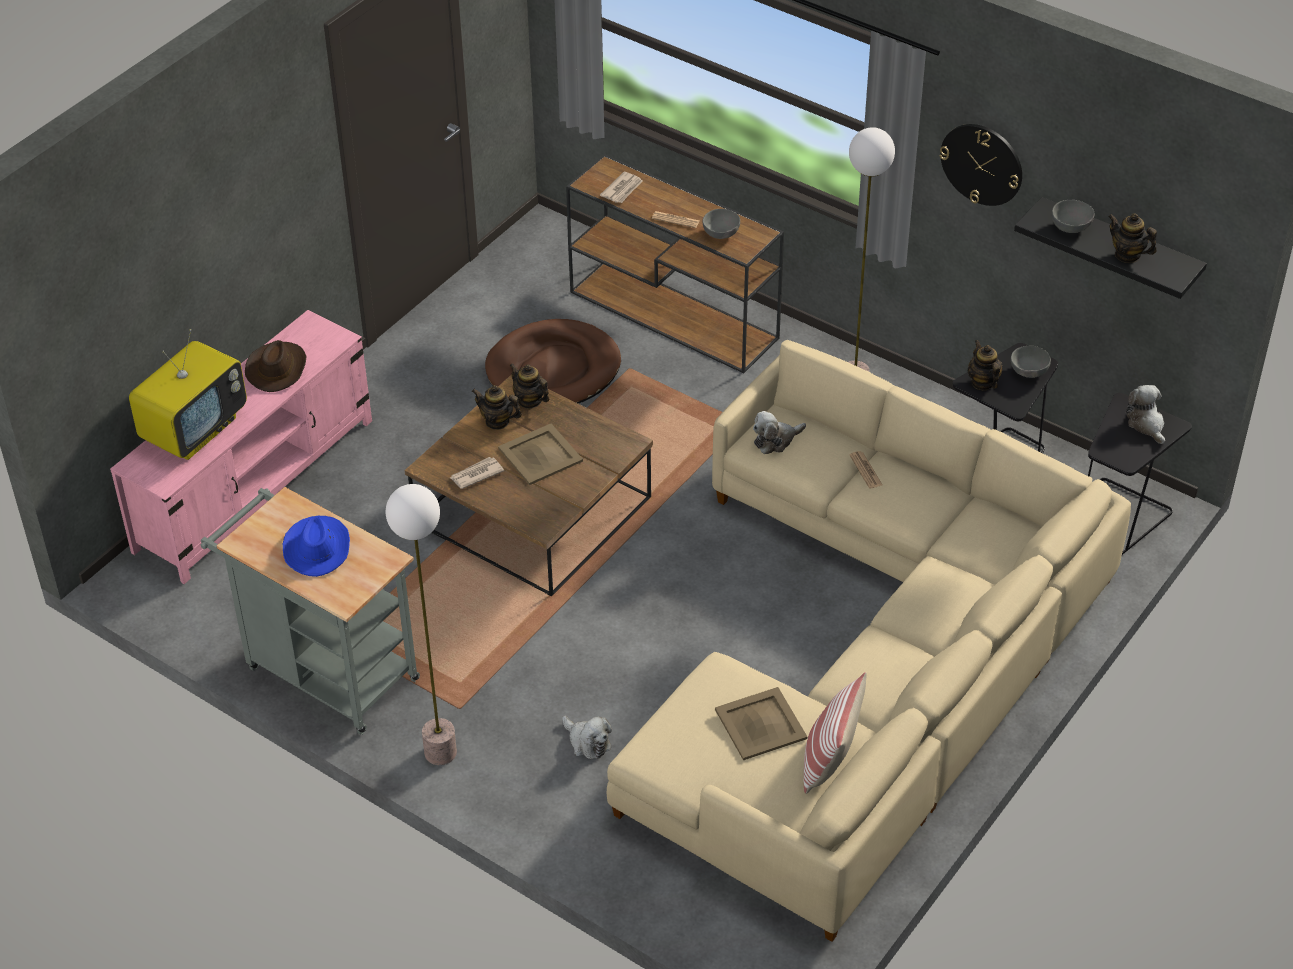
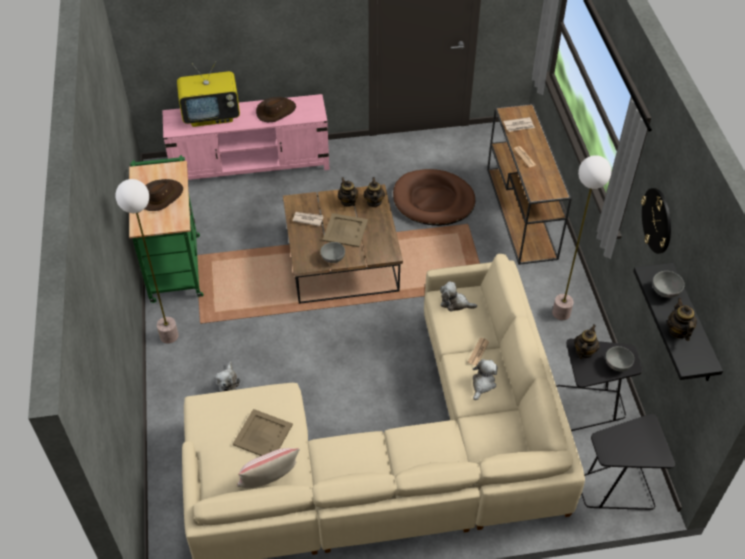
camera: 45 degrees right, 5 degrees up
(316, 548) = (161, 196): blue hat -> brown hat
(324, 670) = (174, 263): grey cart -> green cart
(721, 234) = (537, 179): grey bowl -> grey bowl (332, 258)
(1146, 424) = (647, 444): plush toy -> plush toy (483, 384)

